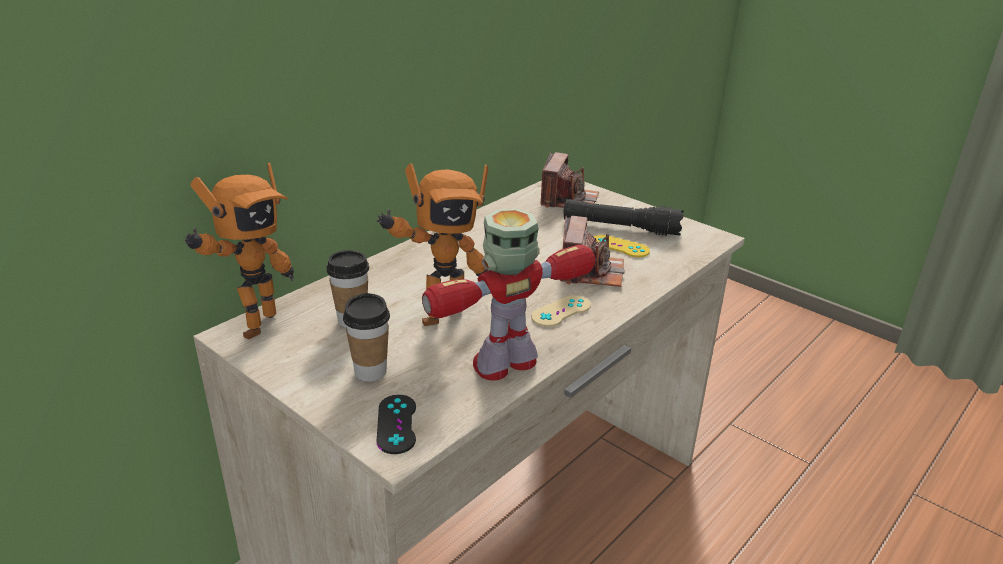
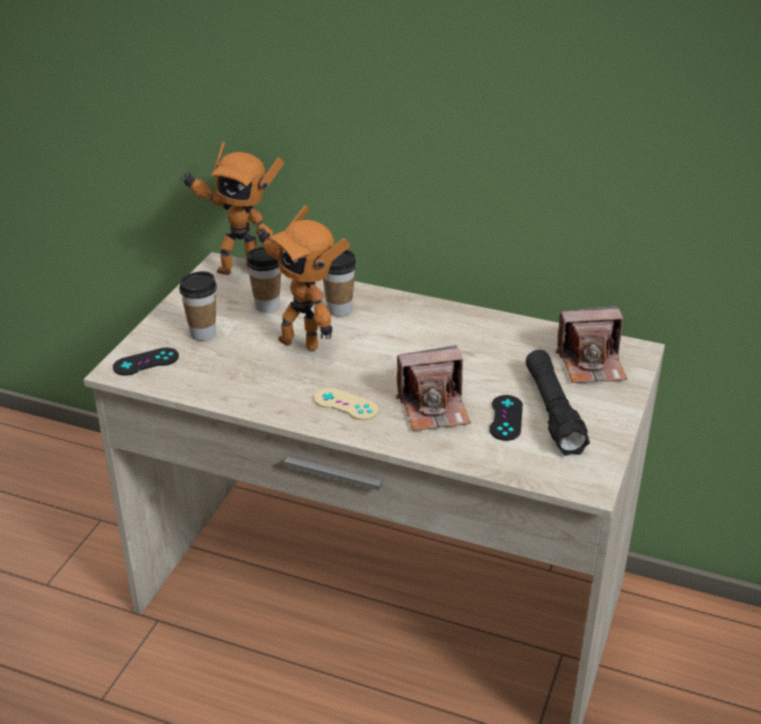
camera: 70 degrees right, 5 degrees up
(398, 282) = (339, 310): none -> cup
(506, 364) = (245, 392): toy robot -> none
(619, 246) = (506, 418): yellow game controller -> black game controller

